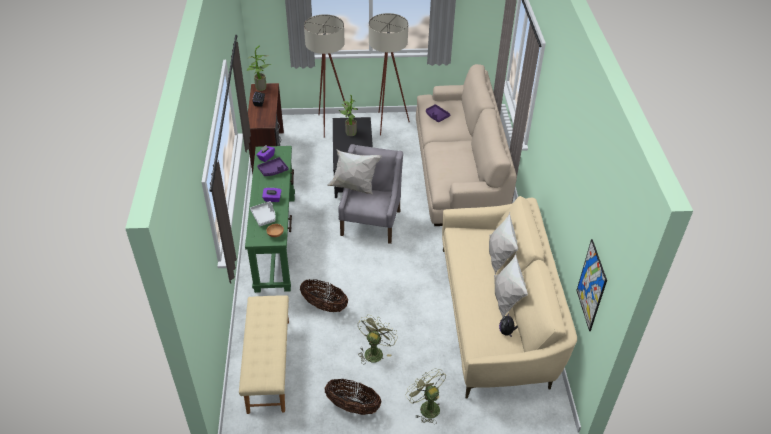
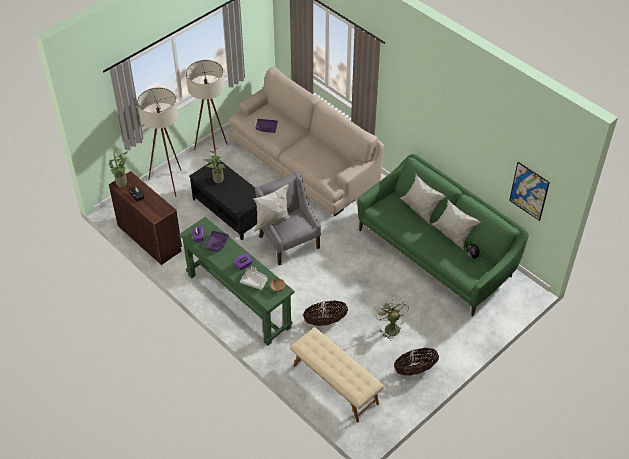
camera: 40 degrees left, 5 degrees up
(426, 407) = (456, 338): green fan -> none
(496, 316) = (437, 253): beige sofa -> green sofa

